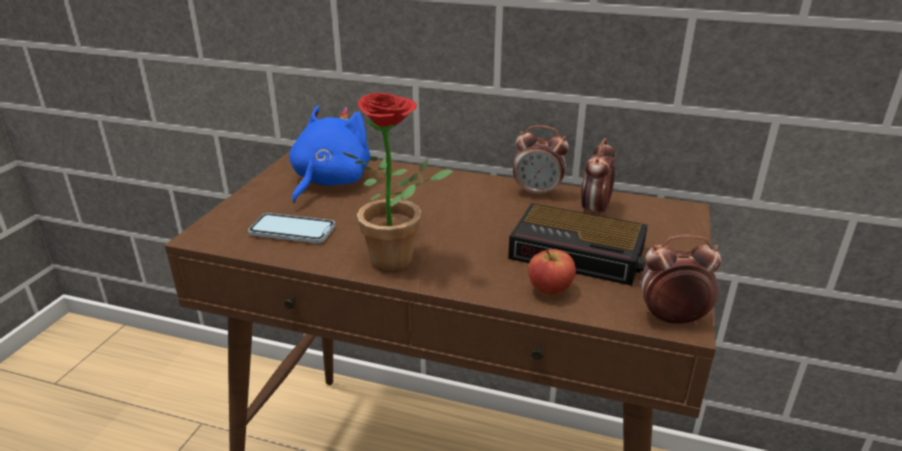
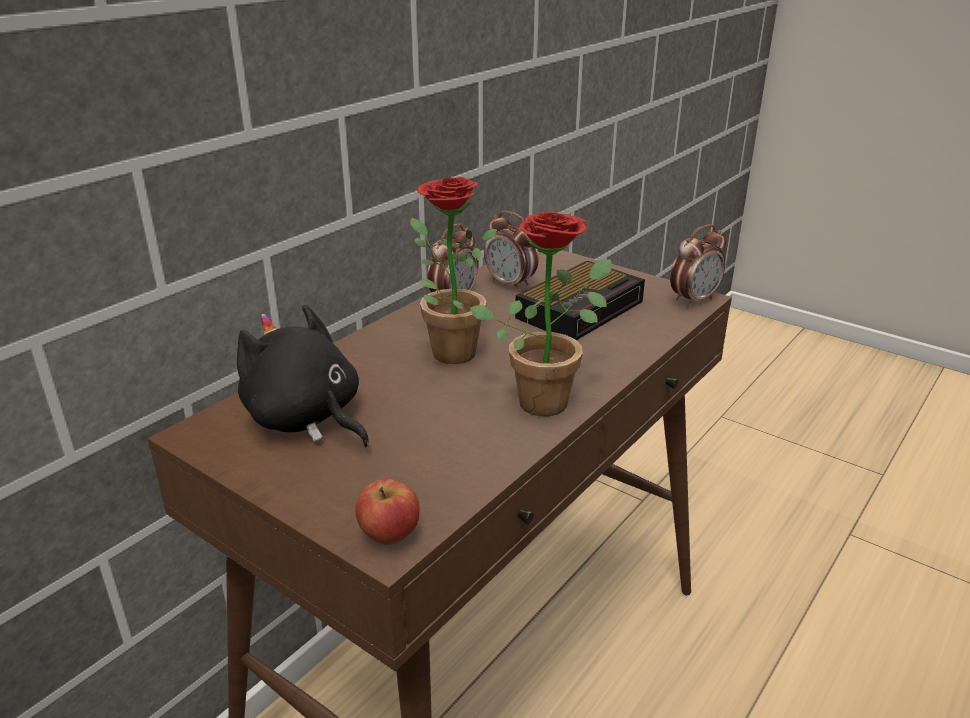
camera: 70 degrees left, 0 degrees up
(292, 231) = (429, 462): phone -> none
(329, 182) = (306, 419): blue plush toy -> black plush toy
(450, 206) = (446, 350): none -> potted plant
(550, 290) = (636, 335): apple -> apple (390, 534)
(671, 319) = (694, 300): alarm clock -> alarm clock turned 150 degrees counterclockwise

